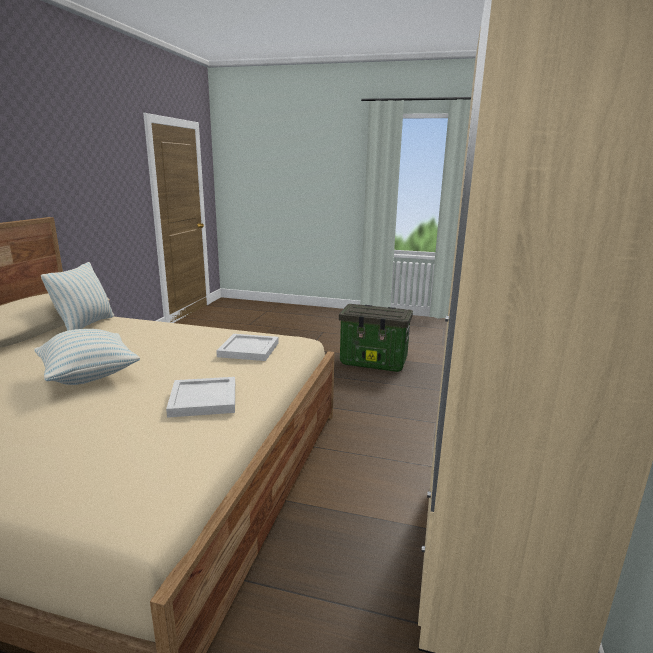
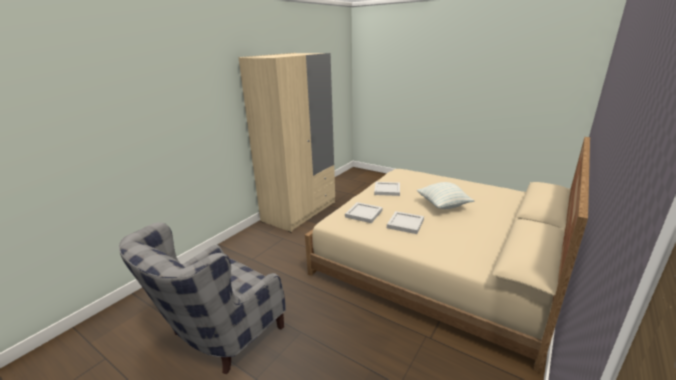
camera: 160 degrees left, 5 degrees up
(85, 325) = (491, 257): pillow -> none
(180, 344) = (404, 224): none -> white tray
(374, 362) = (218, 336): storage box -> grey armchair

